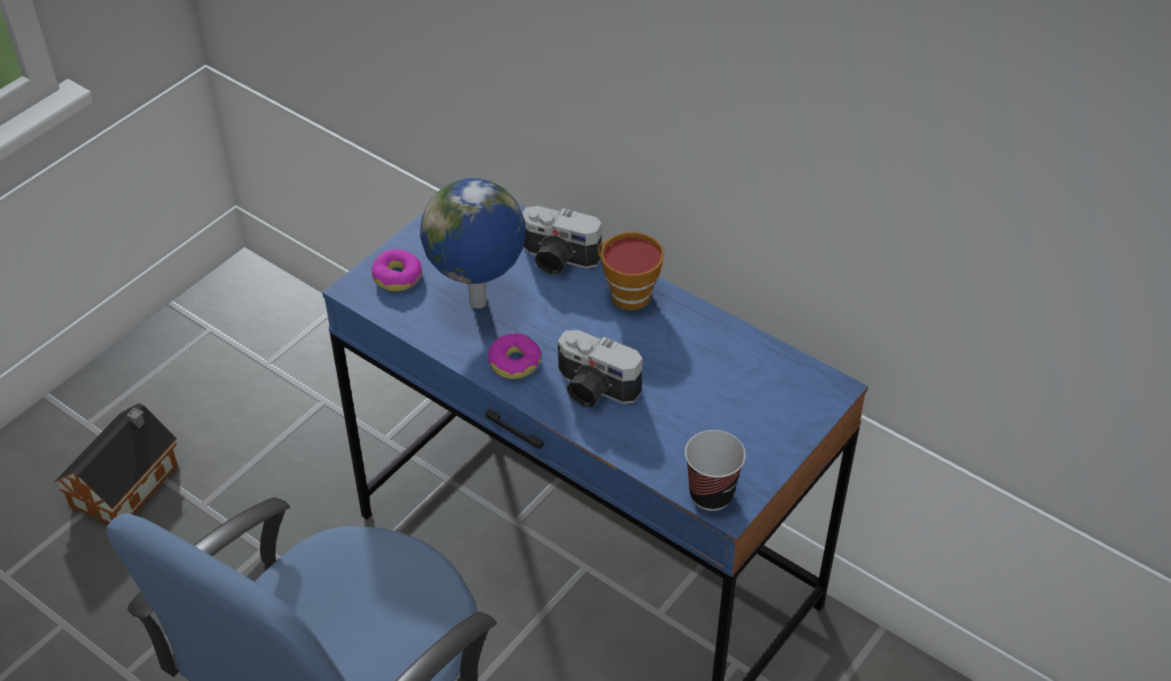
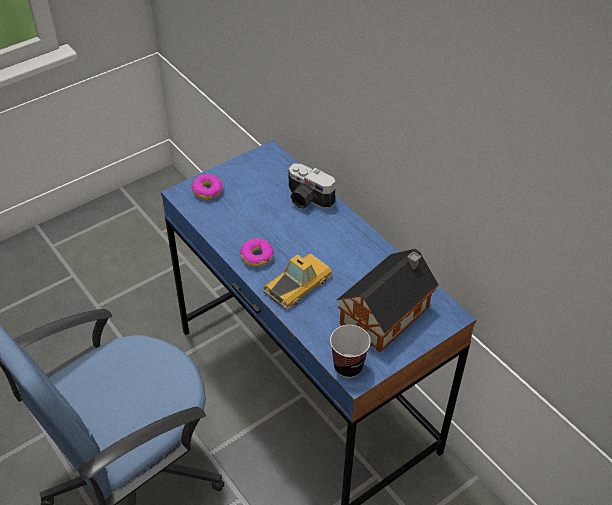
camera: 15 degrees right, 0 degrees up
(128, 483) = (62, 284): toy house -> toy house (388, 313)
(479, 304) = (249, 217): globe -> none
(593, 390) = (299, 284): camera -> toy car
(626, 294) = (341, 229): cup -> none

